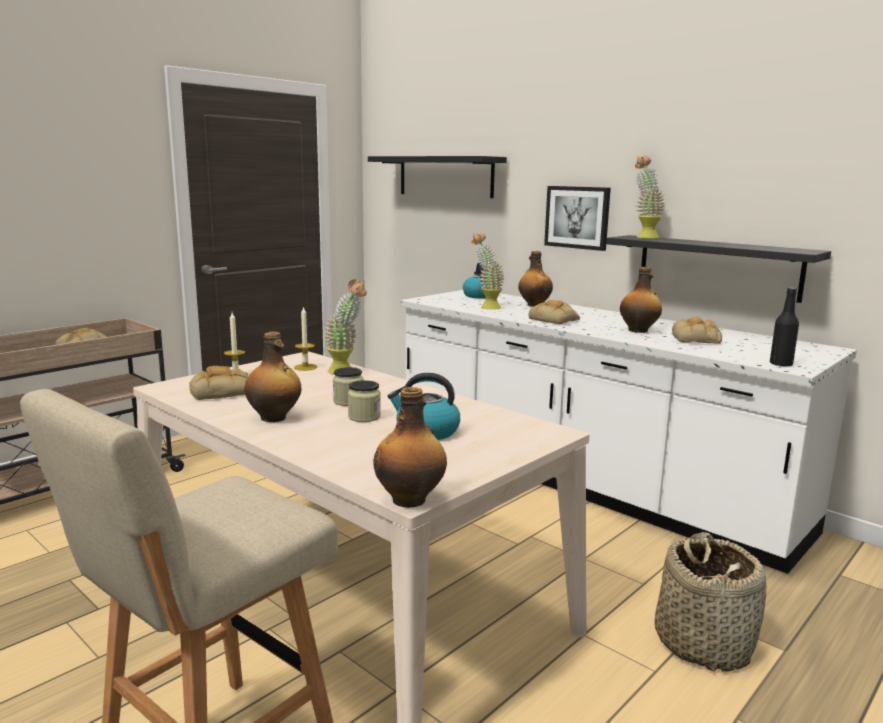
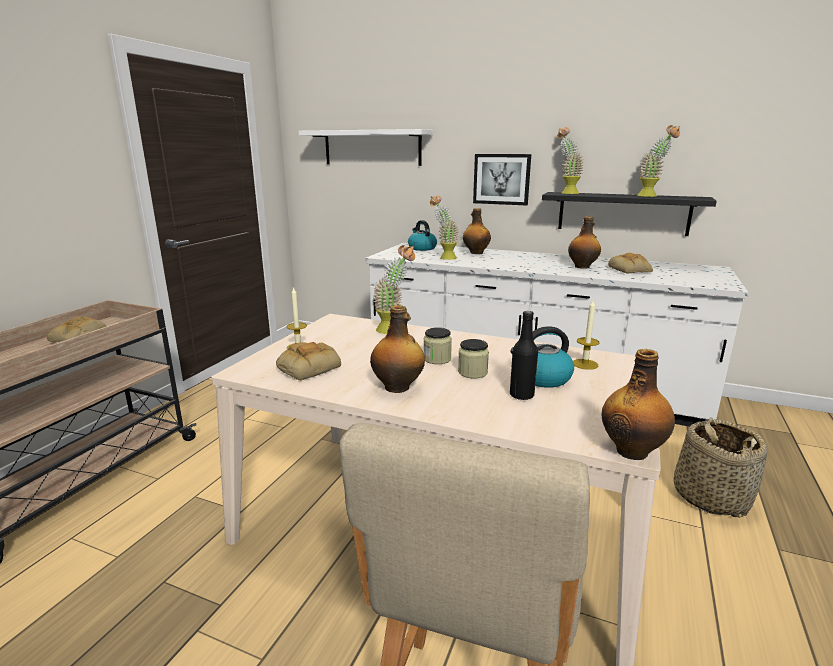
camera: 20 degrees left, 5 degrees up
(305, 367) = (351, 330): candle -> candle (585, 364)
(445, 176) = (372, 148): black shelf -> white shelf
(555, 320) = (512, 264): bread -> none
(745, 245) = (652, 196): none -> potted plant
(781, 364) = (713, 283): black bottle -> black bottle (521, 395)

